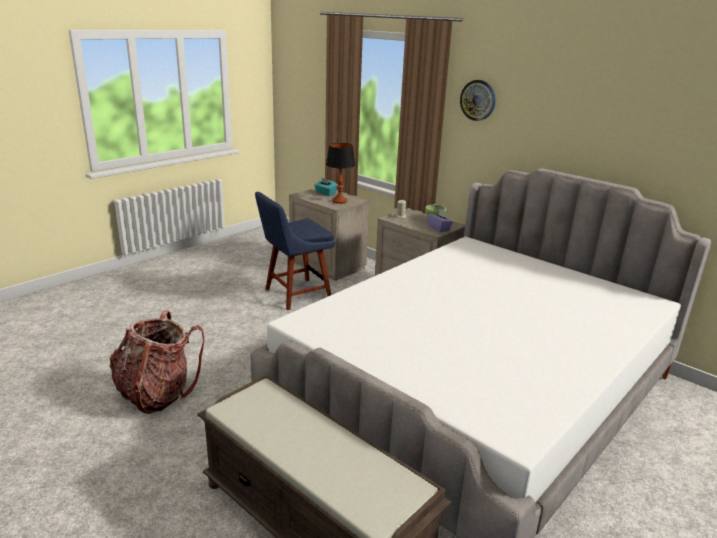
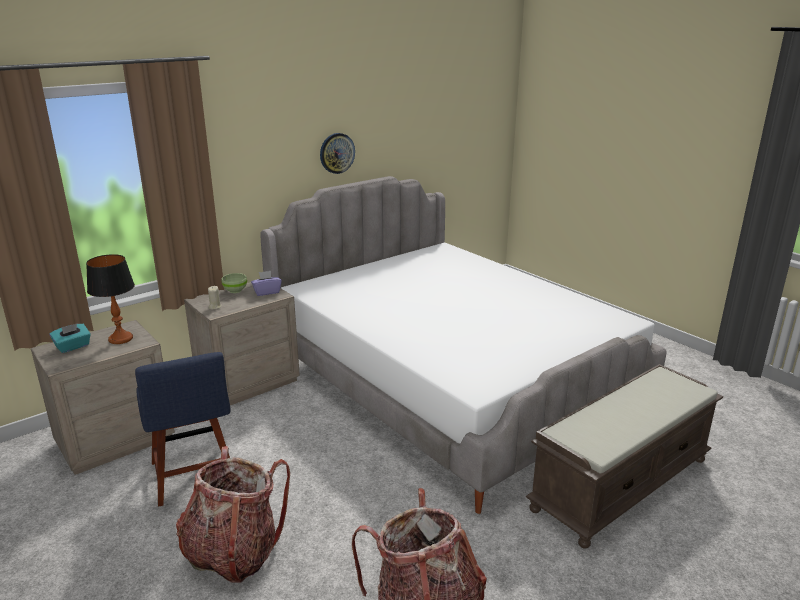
camera: 80 degrees left, 0 degrees up
(222, 318) = (234, 552): none -> backpack
(478, 100) = (232, 144): wall clock -> wall clock (337, 153)

